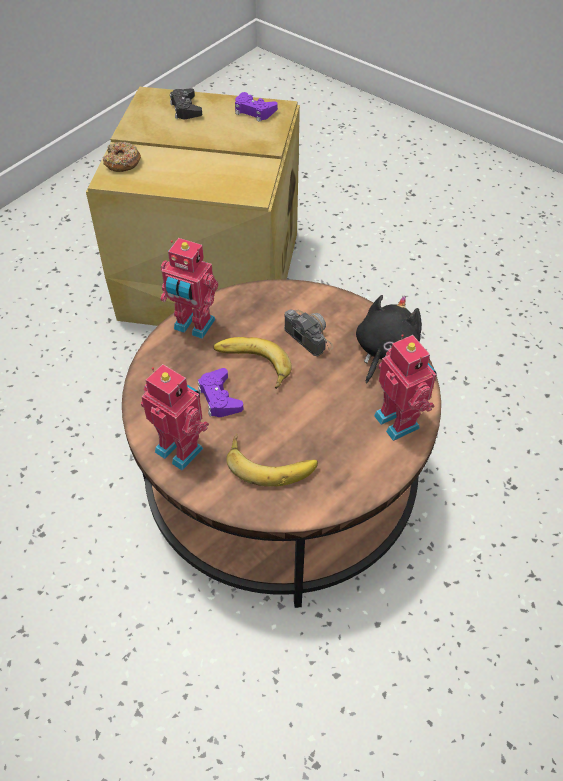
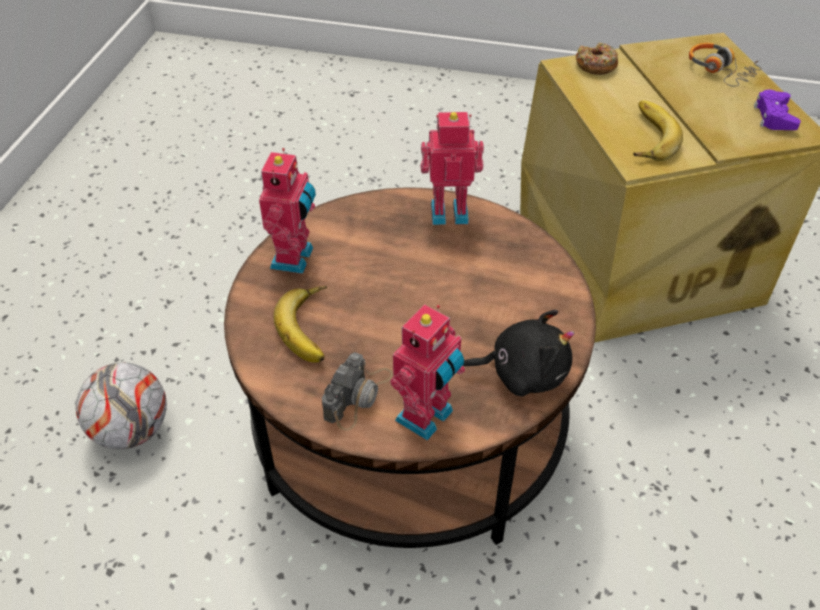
camera: 65 degrees right, 5 degrees down
(169, 708) = (131, 430): none -> football
(185, 109) = (720, 71): black game controller -> headphones
(193, 326) = (449, 211): toy robot -> toy robot turned 90 degrees clockwise
(219, 398) = (370, 262): purple game controller -> none
(251, 366) = (425, 270): banana -> banana (646, 136)
(307, 333) = (502, 297): camera -> camera (358, 395)

